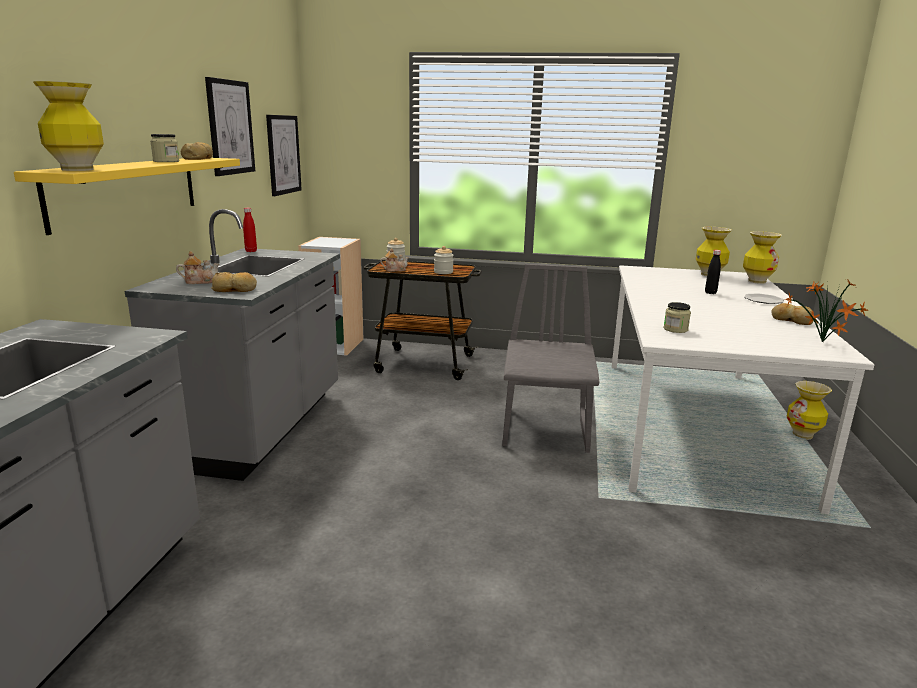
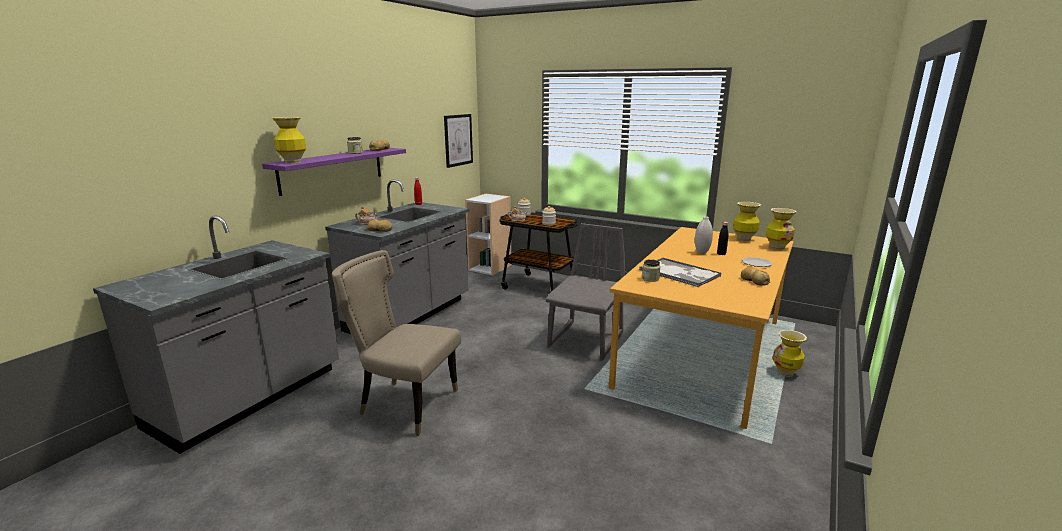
camera: 20 degrees right, 0 degrees up
(127, 190) = (332, 170): yellow shelf -> purple shelf
(230, 127) = (412, 127): picture -> none
(355, 574) = (405, 404): none -> beige chair
(687, 293) = (701, 253): none -> white vase
(696, 424) = (703, 352): white dining table -> orange dining table
(699, 319) = (680, 273): none -> tray
(822, 343) = (750, 300): potted plant -> none

